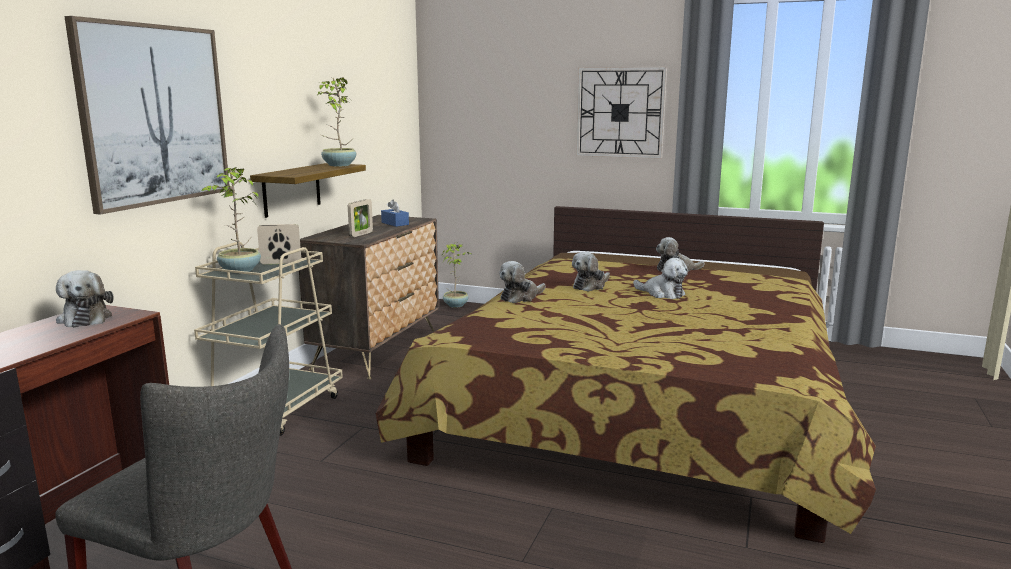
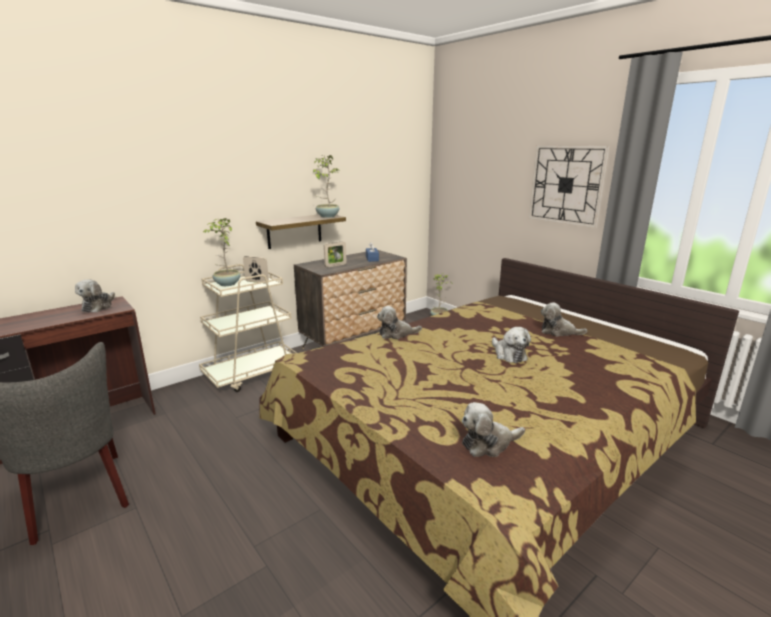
camera: 30 degrees right, 5 degrees up
(155, 115) = (173, 183): picture -> none
(590, 286) = (462, 334): plush toy -> plush toy (488, 443)

